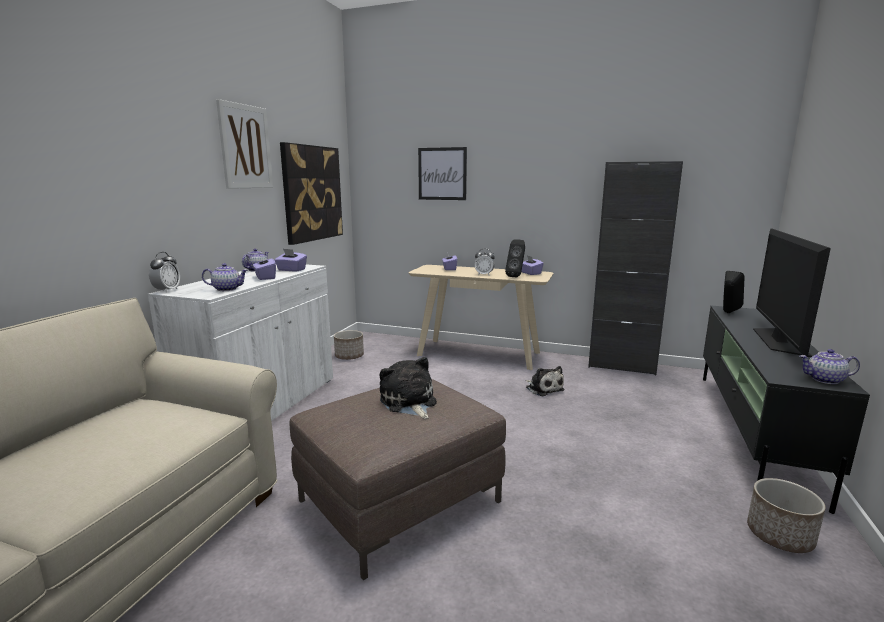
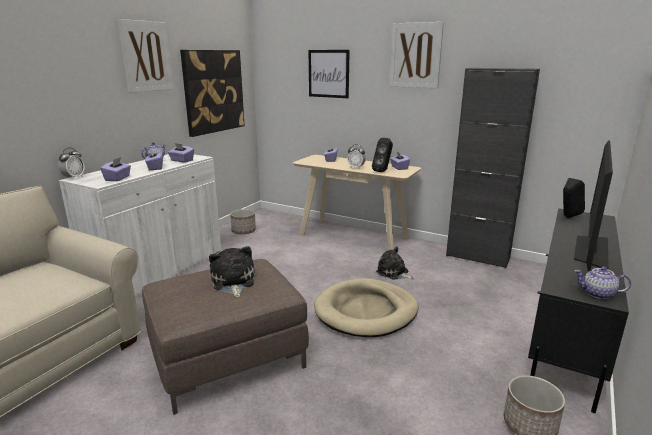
camera: 10 degrees right, 5 degrees up
(227, 289) = (118, 178): teapot -> purple tissue box
(536, 431) = (366, 311): none -> beige dog bed
(543, 152) = (415, 55): none -> picture
(543, 388) = (394, 273): plush toy -> plush toy turned 150 degrees clockwise

